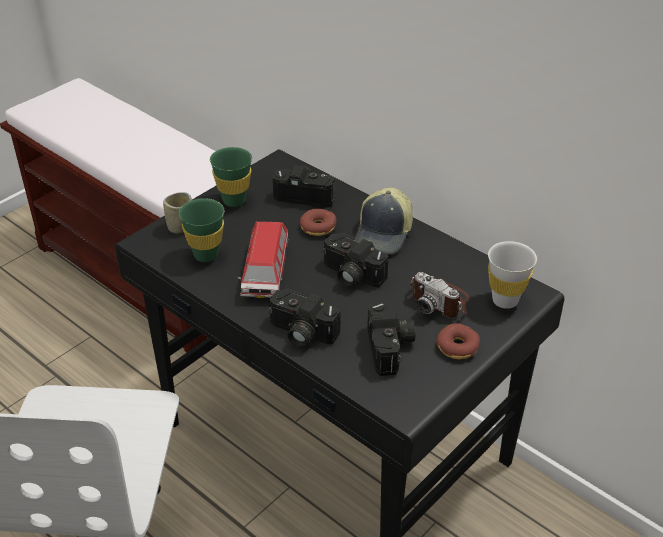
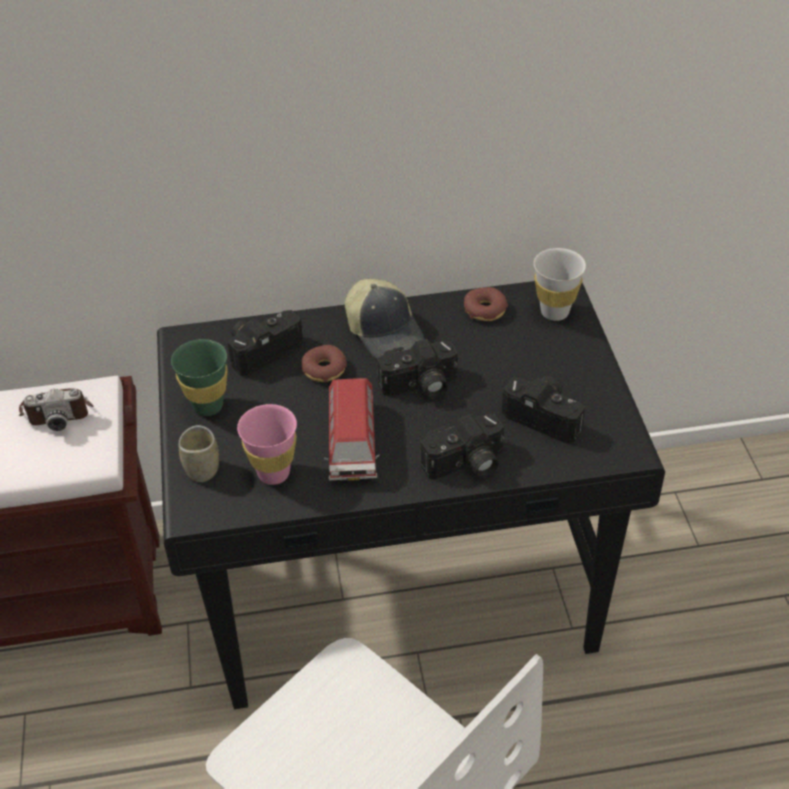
camera: 50 degrees left, 5 degrees up
(206, 255) = (274, 473): green cup -> pink cup
(265, 273) = (352, 443): toy car -> toy car turned 45 degrees clockwise
(440, 300) = (514, 350): camera -> camera (57, 410)
(457, 347) = (583, 374): donut -> donut (485, 310)

